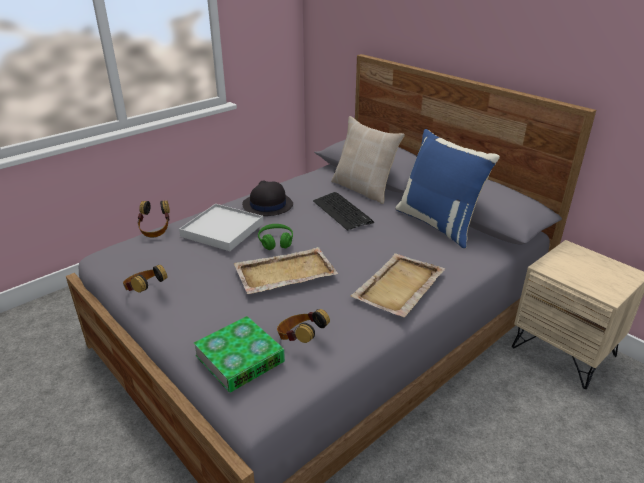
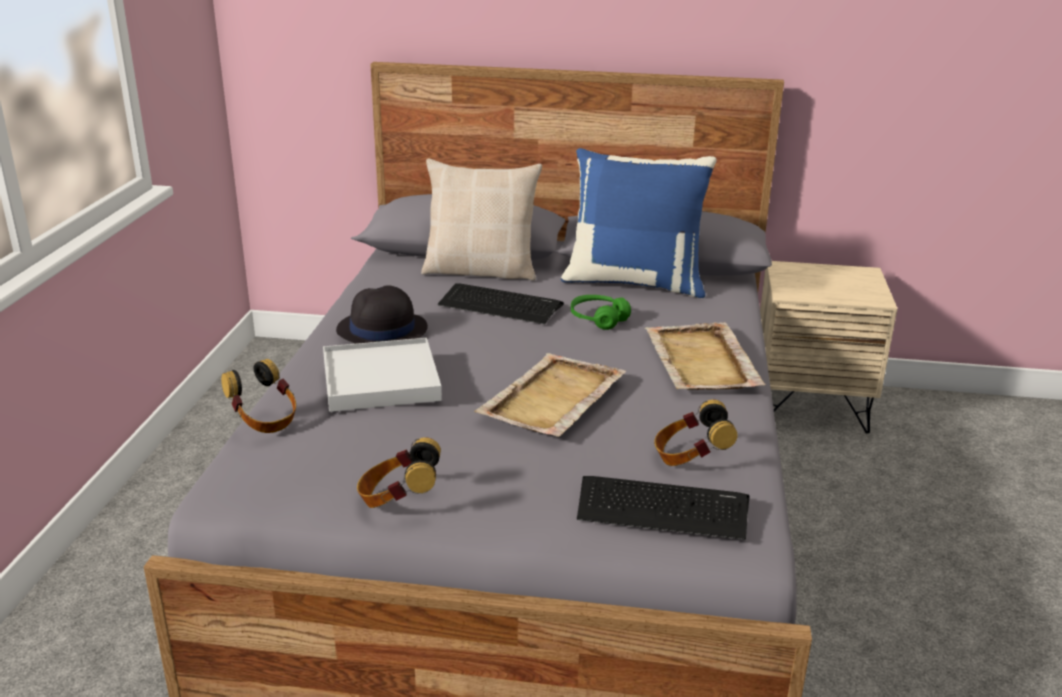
camera: 40 degrees left, 5 degrees down
(239, 358) = (662, 509): book -> keyboard
(276, 241) = (477, 368): green headphones -> green headphones (598, 319)

